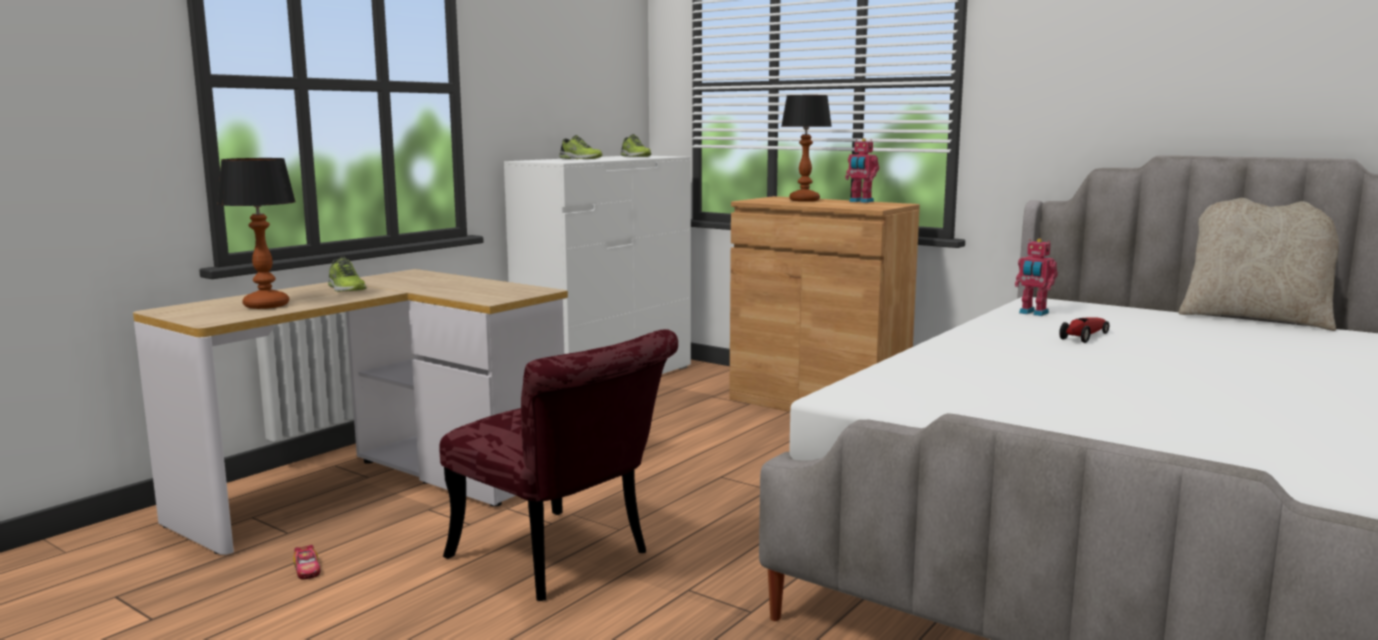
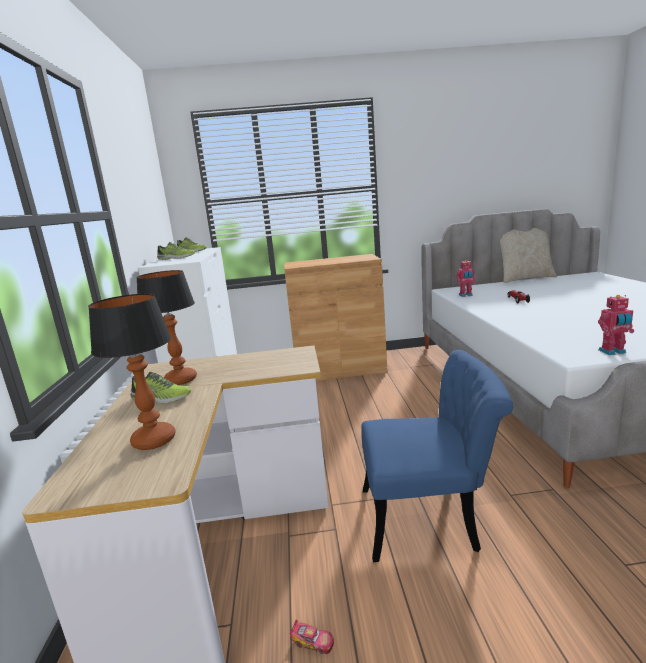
camera: 40 degrees left, 5 degrees up
(563, 560) = (431, 518): red chair -> blue chair
(804, 200) = (315, 261): table lamp -> table lamp (180, 380)
(860, 201) = (344, 257): toy robot -> toy robot (613, 352)

